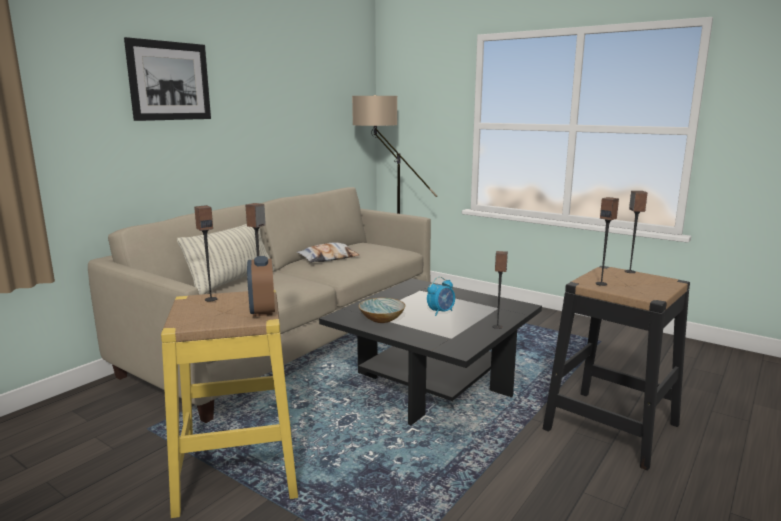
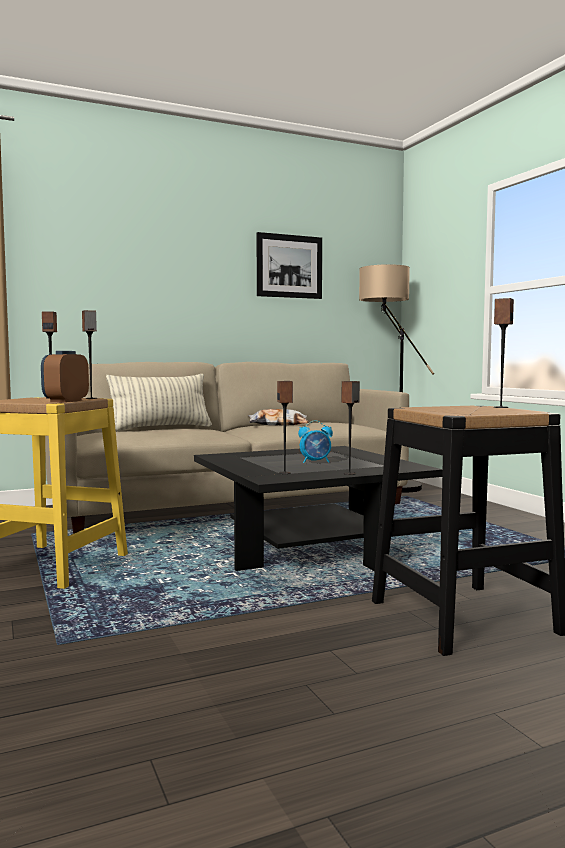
camera: 30 degrees right, 10 degrees down
(169, 81) = (144, 246): picture -> picture (289, 266)
(382, 319) = (247, 460): bowl -> none
(601, 283) = (430, 409): speaker -> speaker (285, 473)

